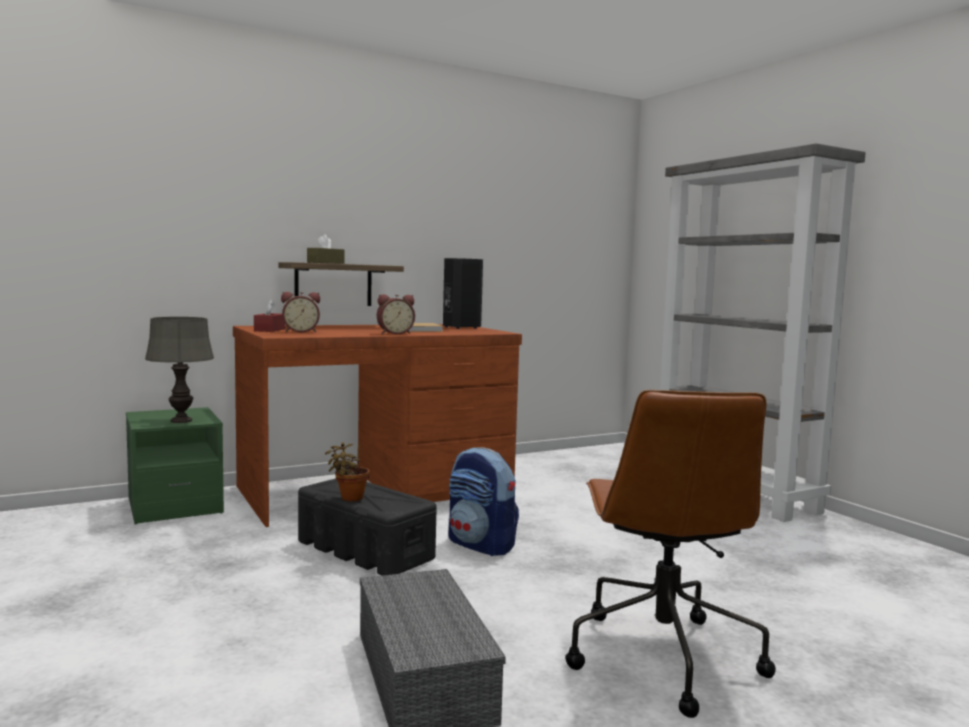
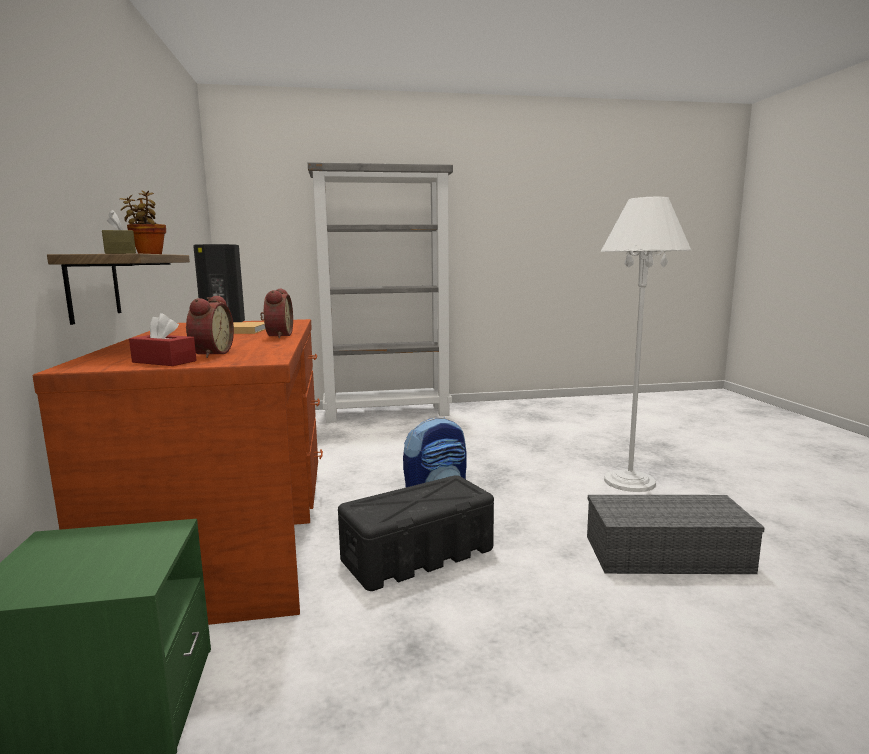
camera: 70 degrees left, 5 degrees up
(181, 421) = (138, 550): grey table lamp -> none
(349, 498) = (427, 507): potted plant -> potted plant (148, 254)
(661, 655) = (629, 482): brown office chair -> white floor lamp

